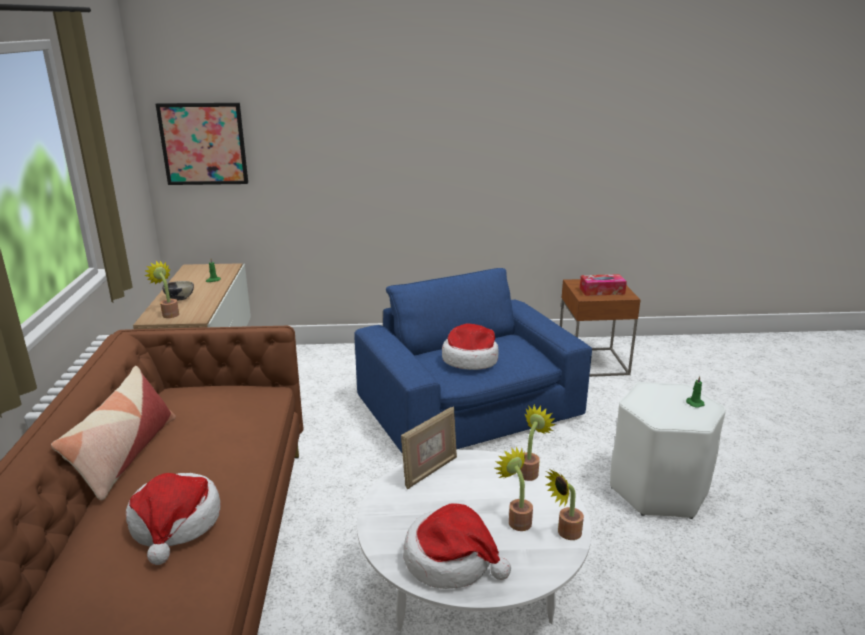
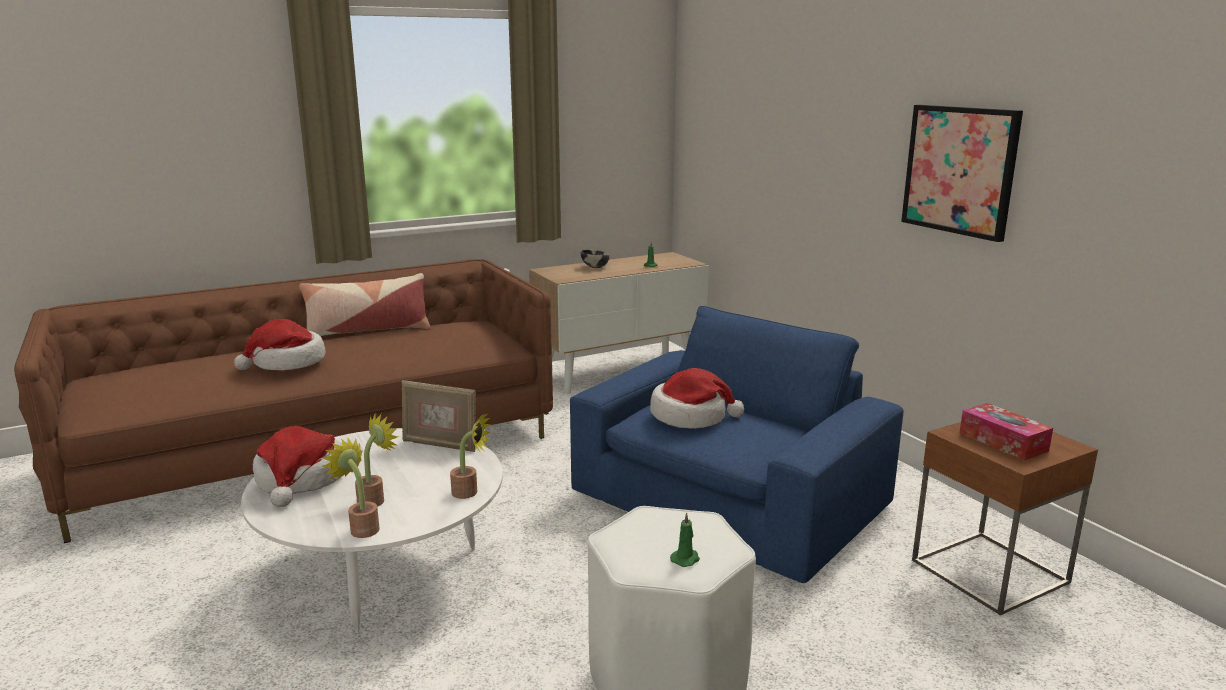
camera: 65 degrees right, 5 degrees down
(169, 314) = (561, 271): potted plant -> none
(203, 144) = (708, 128): picture -> picture (960, 170)

